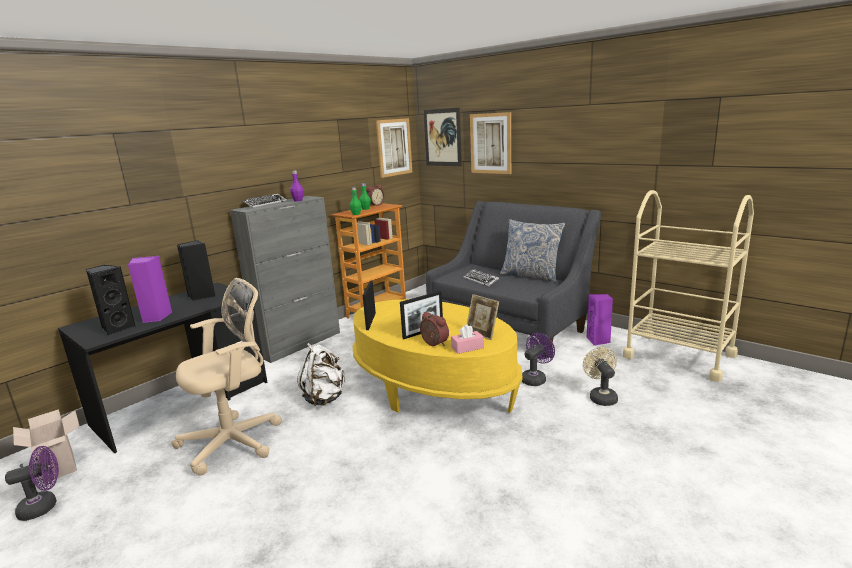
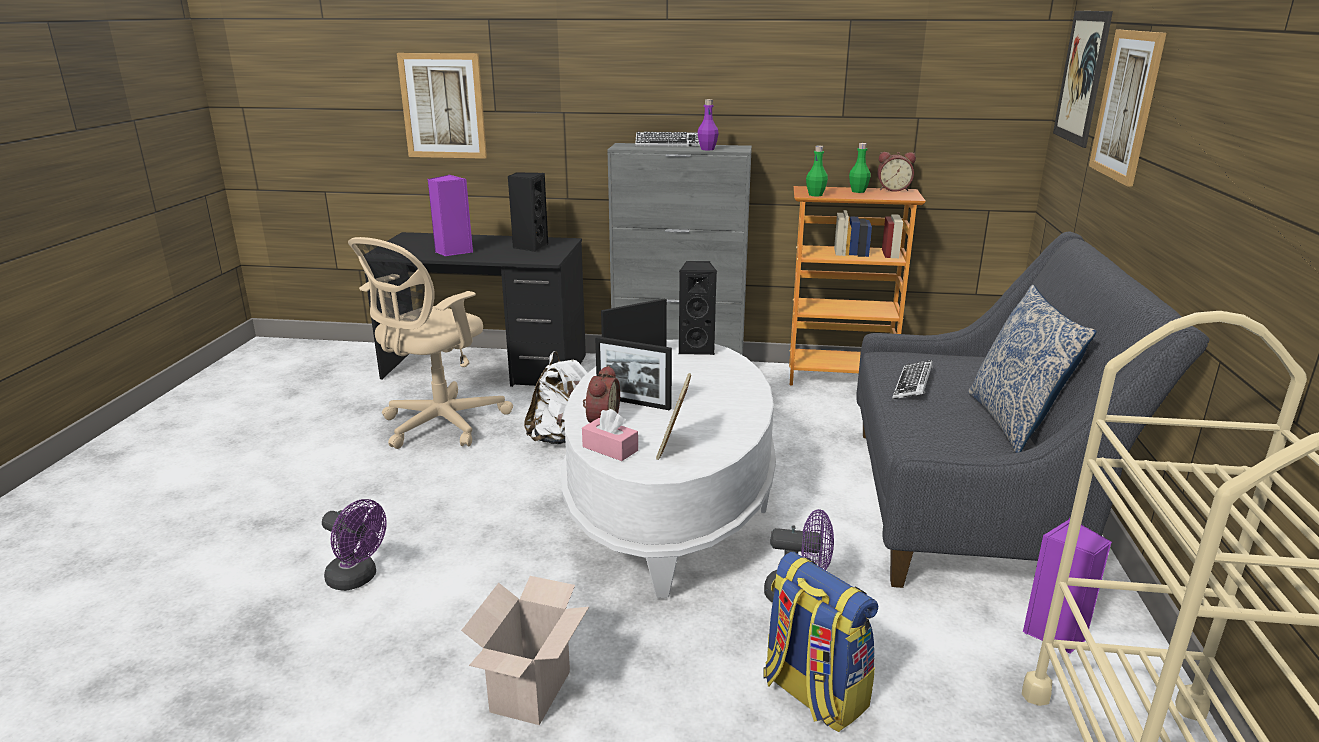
camera: 55 degrees right, 5 degrees up
(44, 506) = (293, 390): purple fan -> purple fan (358, 579)
(60, 467) = (347, 368): cardboard box -> cardboard box (532, 694)
(117, 328) = (414, 249): black speaker -> black speaker (696, 348)
(236, 441) = (438, 425): beige office chair -> beige office chair turned 105 degrees clockwise
(394, 147) = (984, 85): picture -> picture (443, 106)
(433, 386) = (670, 503): yellow coffee table -> white coffee table
(601, 397) = (812, 694): beige fan -> backpack

